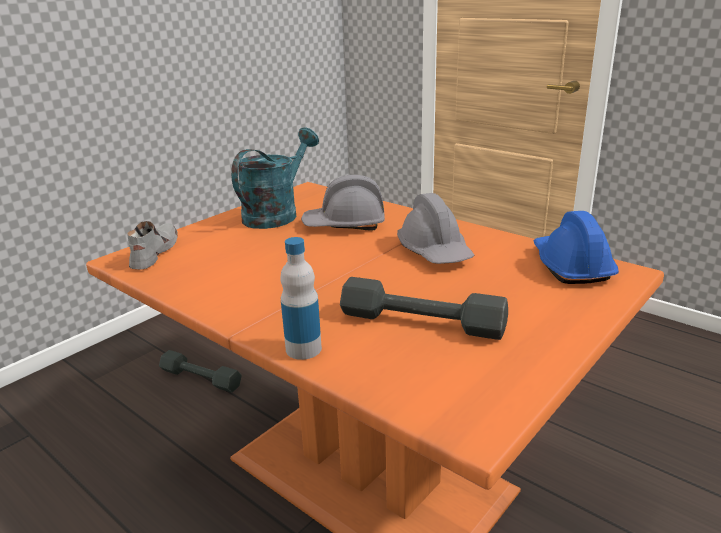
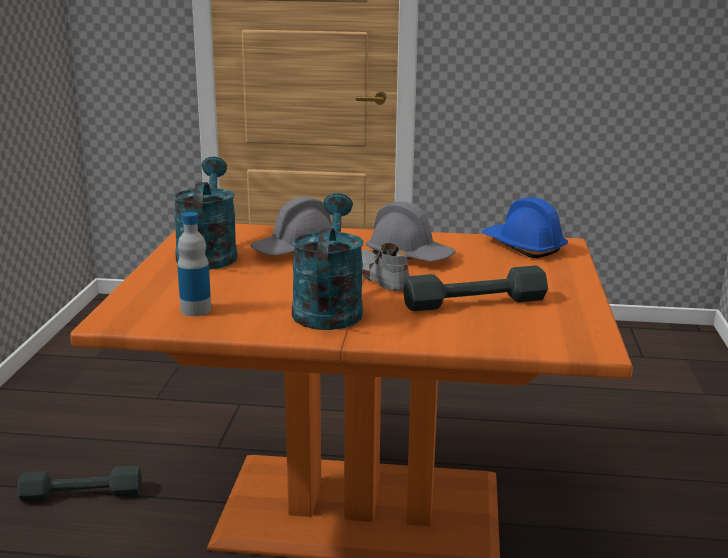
camera: 35 degrees left, 5 degrees down
(154, 253) = (138, 309): grey shoe -> grey shoe (380, 278)
(282, 290) = (328, 308): none -> turquoise watering can
(303, 349) = (417, 339): bottle -> bottle (196, 310)

